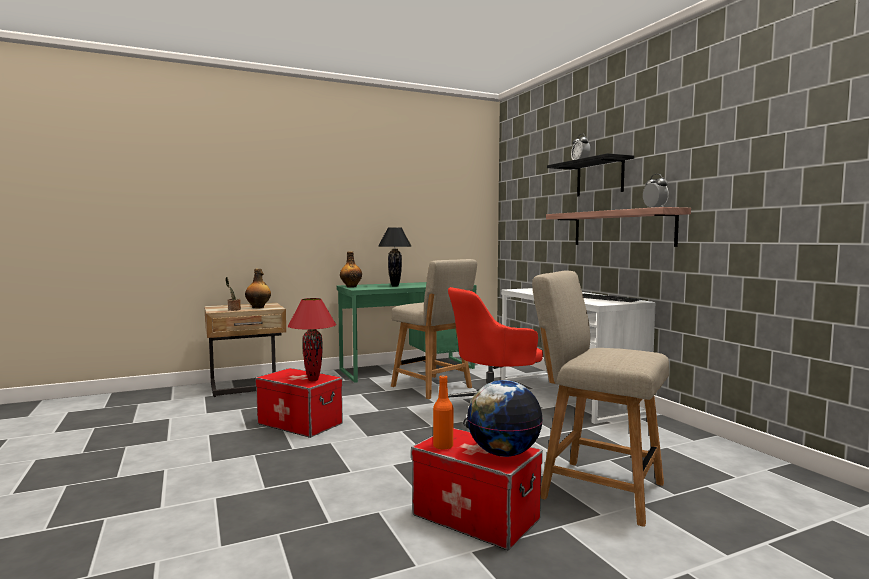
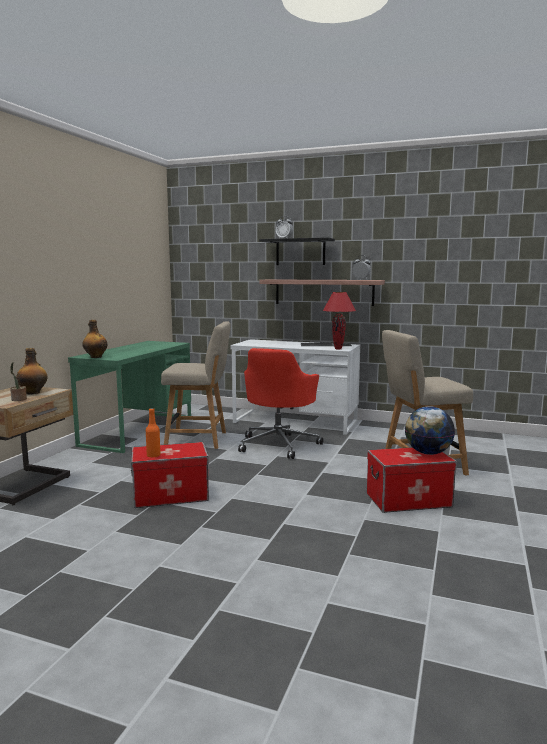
camera: 45 degrees left, 5 degrees up
(313, 380) = (190, 450): red table lamp -> red table lamp (338, 349)
(395, 286) = (132, 351): black table lamp -> none
(443, 446) = (397, 460): orange bottle -> orange bottle (153, 455)

